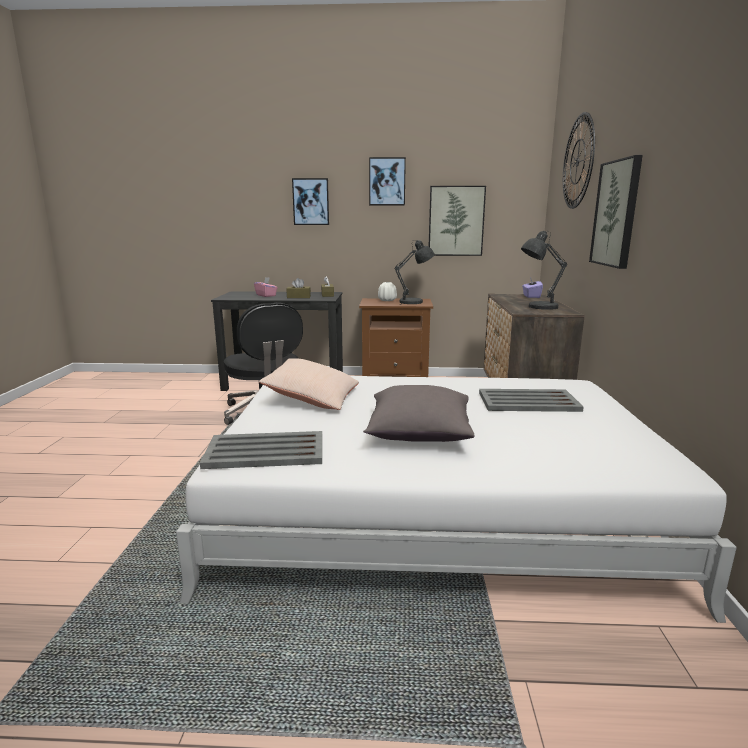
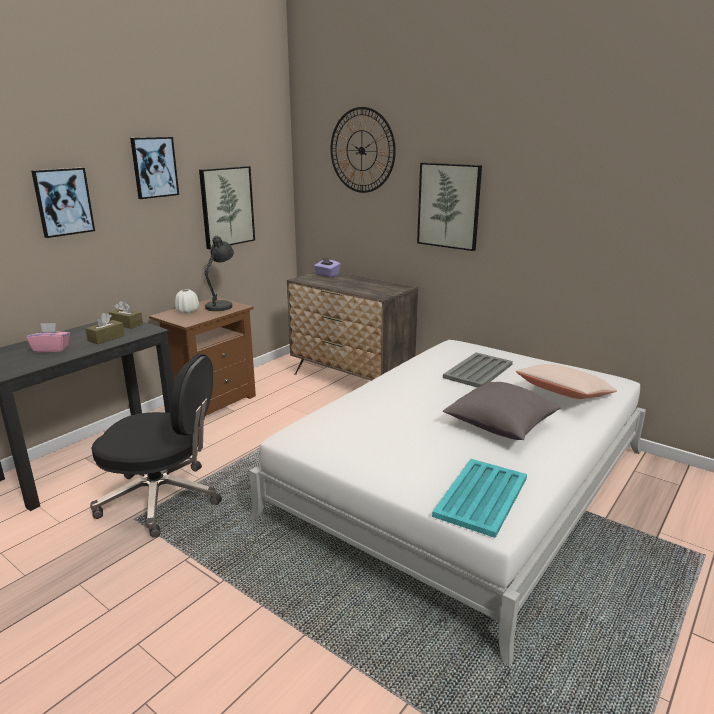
camera: 55 degrees left, 5 degrees up
(266, 451) = (482, 496): grey tray -> turquoise tray
(312, 398) = (371, 441): beige pillow -> beige pillow (564, 395)
(539, 307) = (372, 287): grey table lamp -> none

